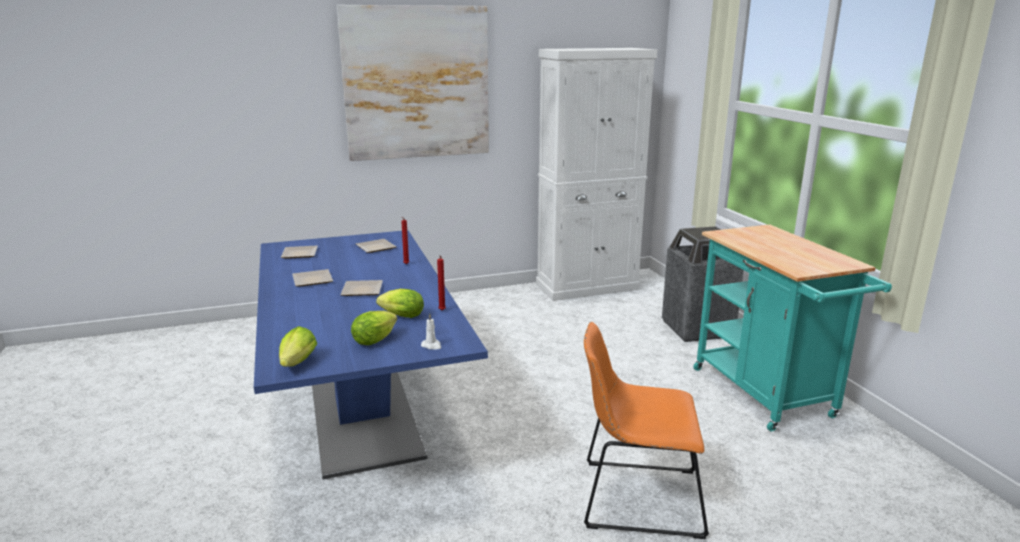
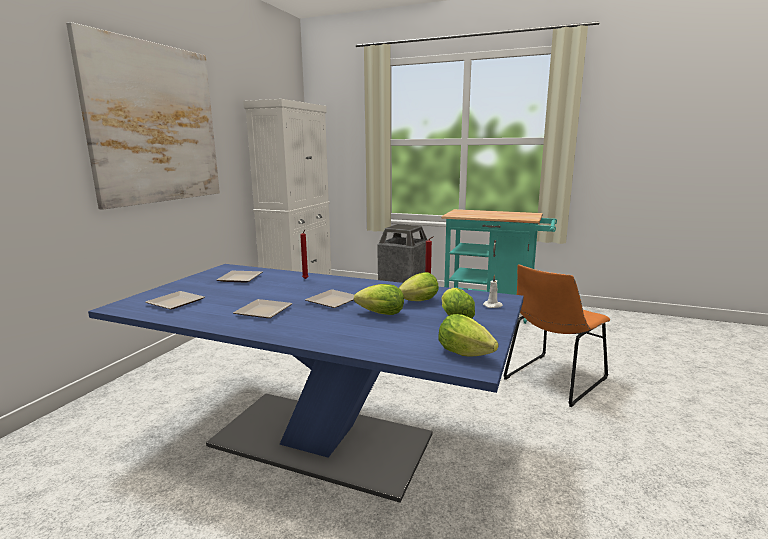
camera: 50 degrees left, 5 degrees down
(352, 312) = (378, 314): none -> lettuce

